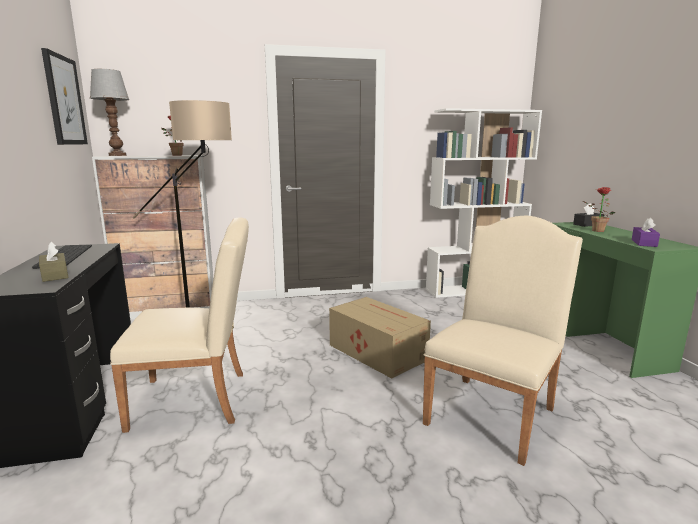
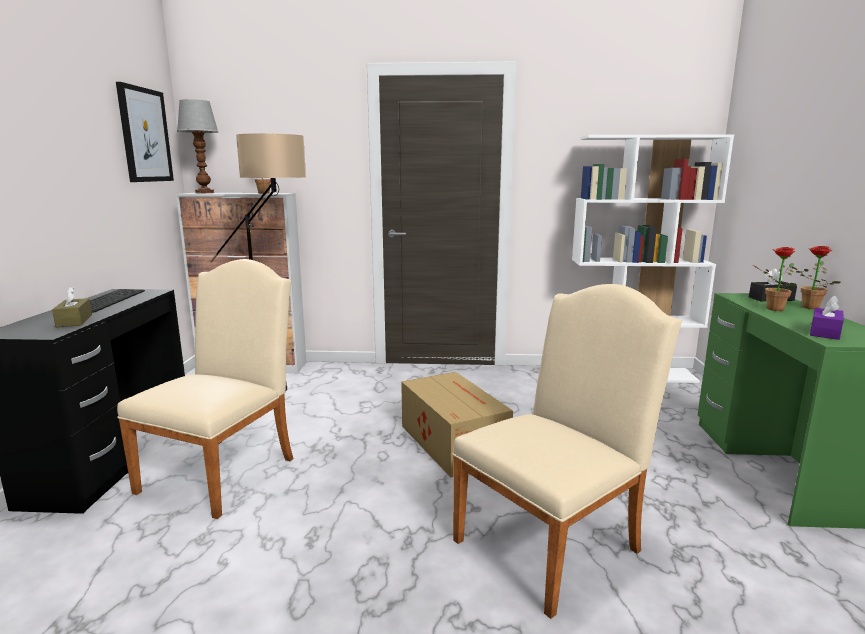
camera: 15 degrees right, 0 degrees up
(198, 399) = (225, 470): beige chair -> beige chair turned 75 degrees counterclockwise
(615, 228) = (807, 307): none -> potted plant

